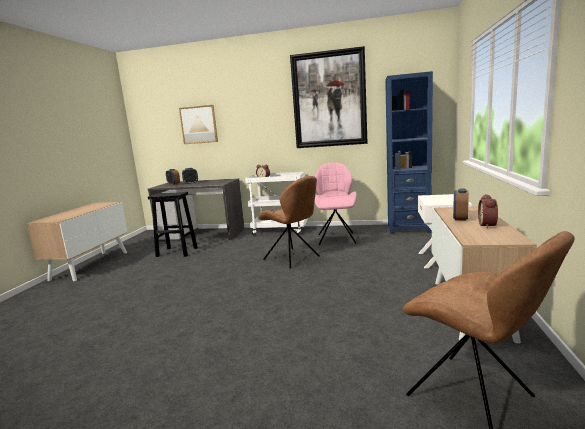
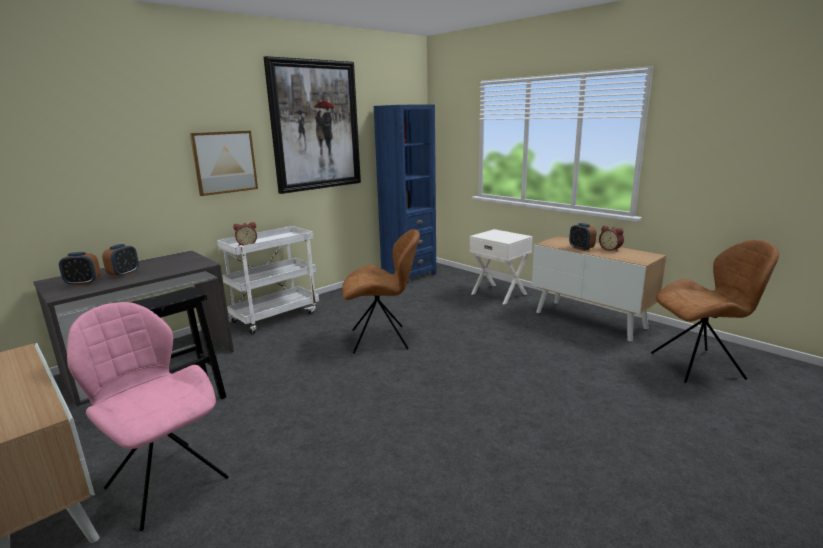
camera: 55 degrees left, 5 degrees up
(199, 124) = (100, 160): picture -> picture (224, 162)
(336, 238) = (368, 304): pink chair -> pink chair (165, 481)

